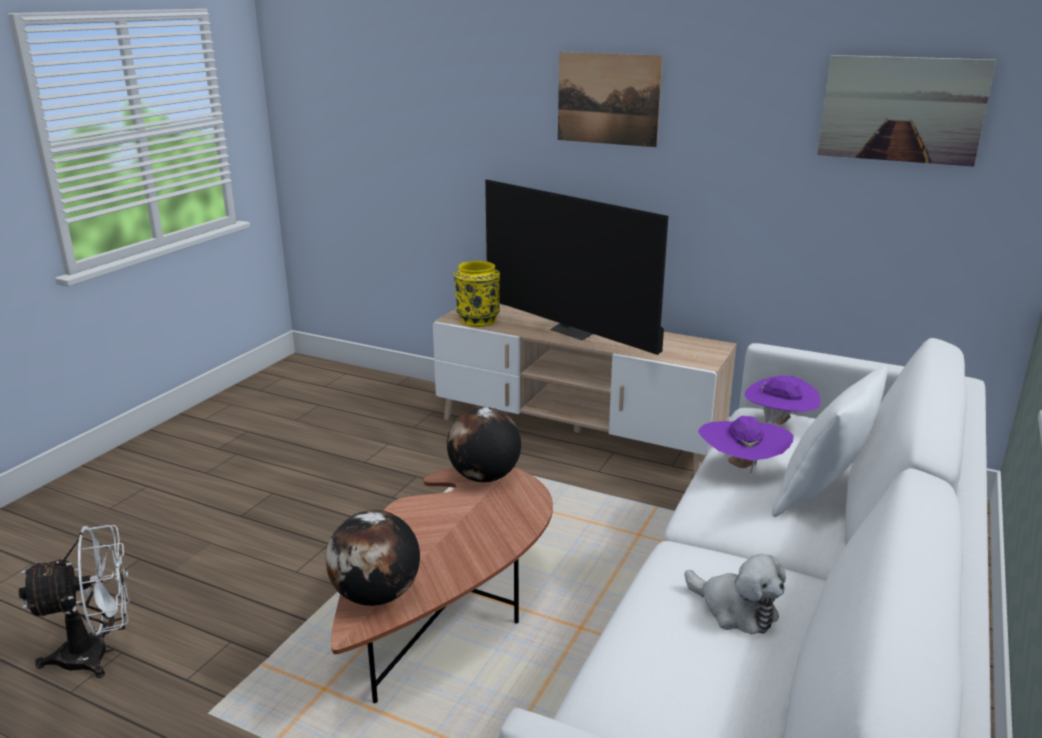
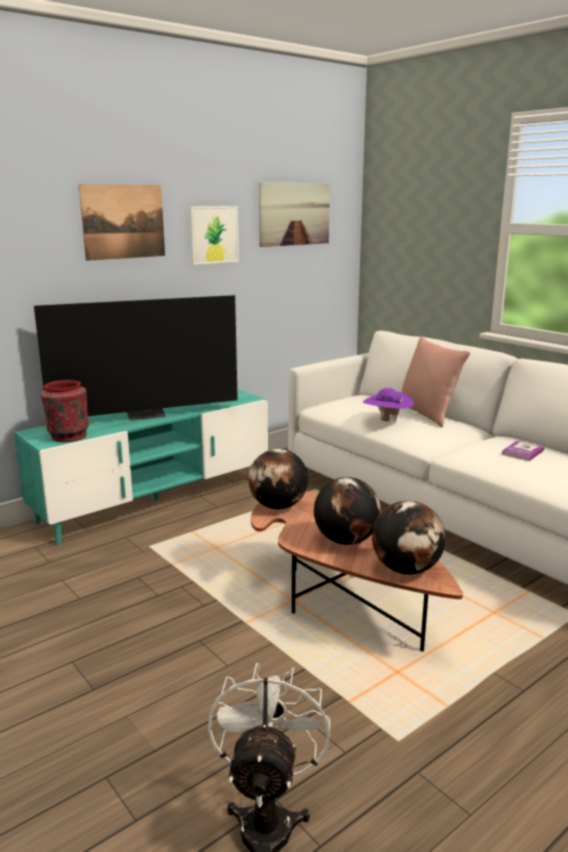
camera: 65 degrees left, 5 degrees down
(426, 539) = (345, 541): none -> globe
(477, 320) = (68, 436): yellow vase -> red vase
(576, 432) = (156, 500): beige tv stand -> turquoise tv stand
(735, 610) = (522, 452): plush toy -> book
(736, 127) = (213, 234): none -> picture
(779, 423) = (345, 403): purple hat -> none
(822, 496) = (428, 415): white pillow -> pink pillow

